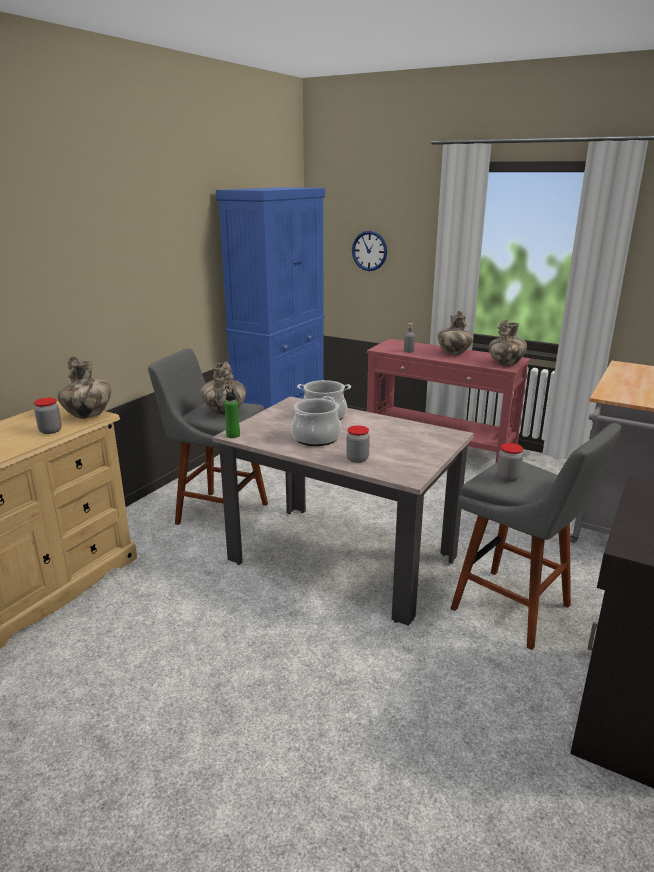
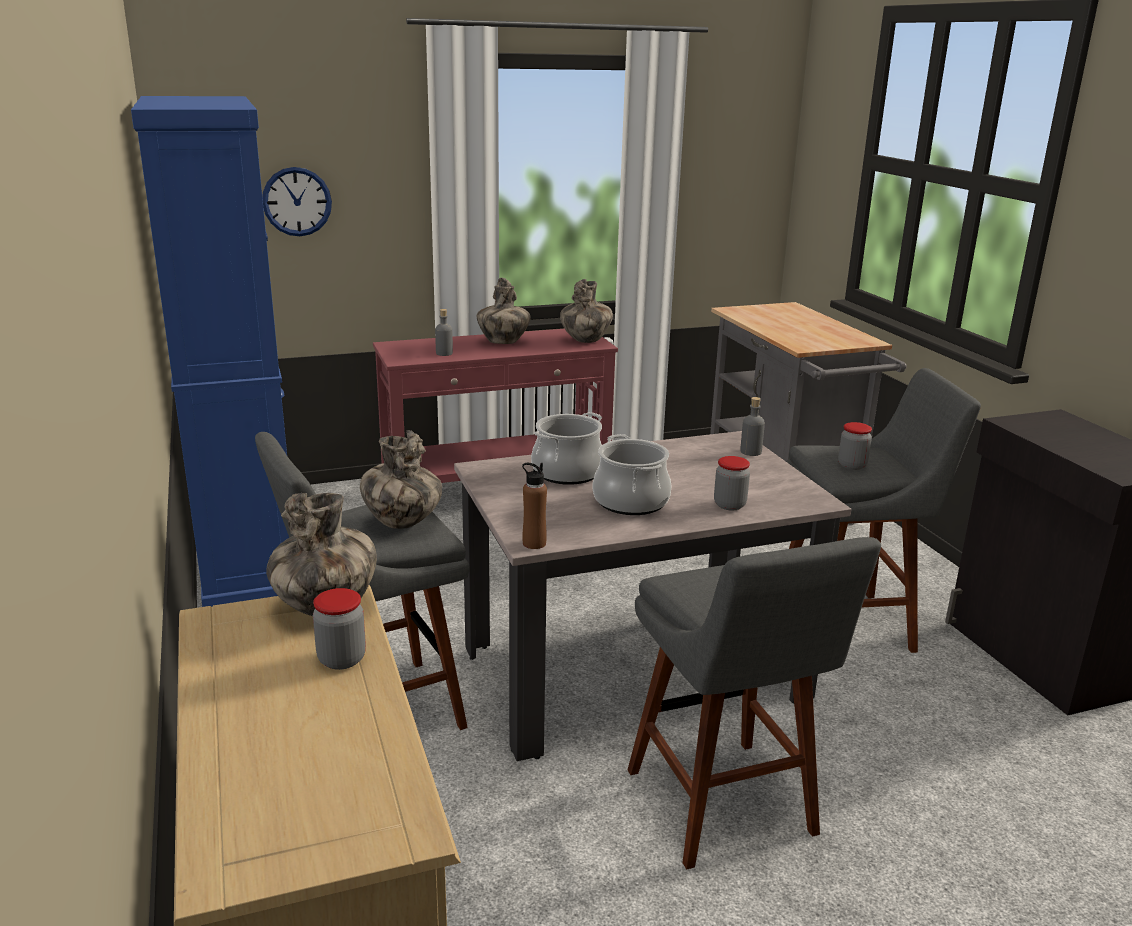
camera: 50 degrees left, 0 degrees up
(233, 435) = (534, 543): green bottle -> brown bottle
(266, 635) = (724, 808): none -> grey stool
(444, 443) = (750, 452): none -> grey bottle

